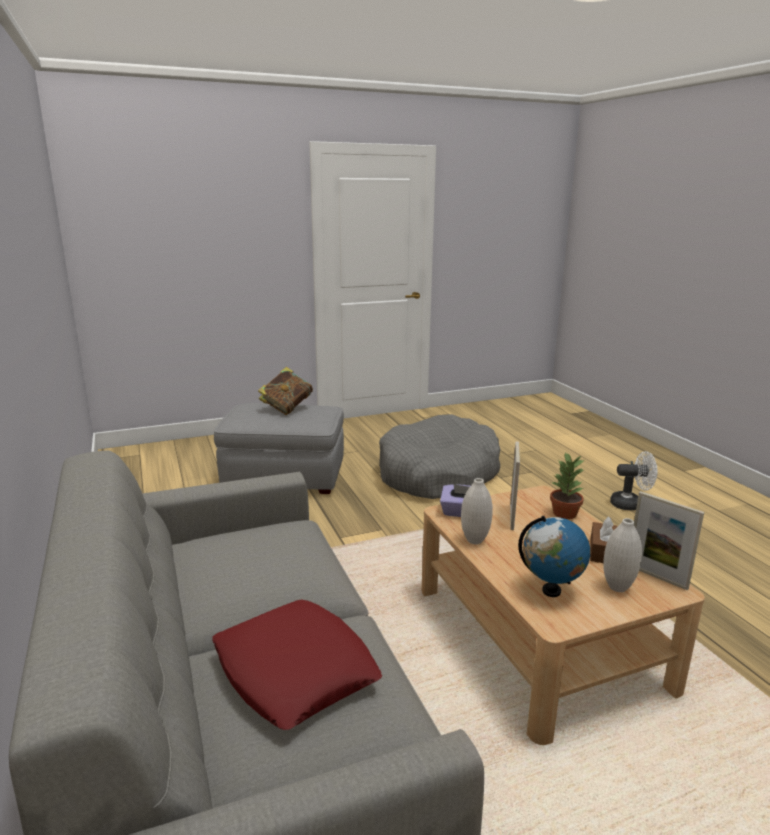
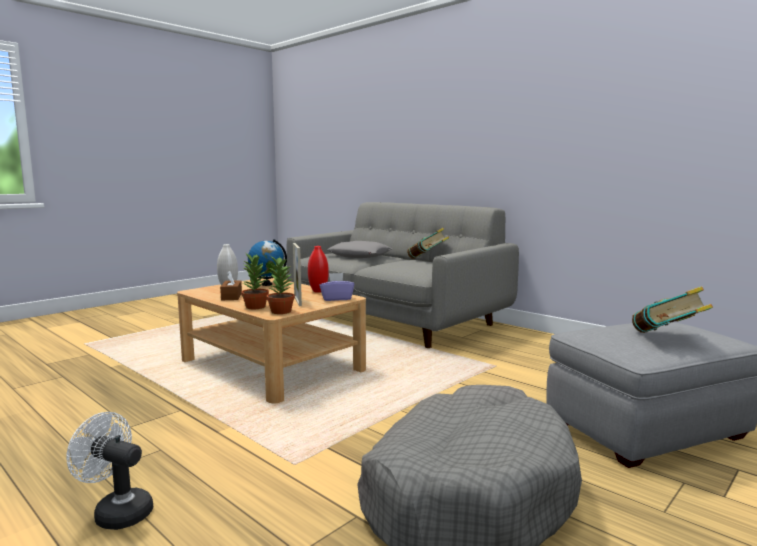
camera: 155 degrees right, 10 degrees down
(194, 590) = (427, 259): none -> book
(294, 670) = (359, 255): red pillow -> grey pillow
(474, 540) = (318, 291): white vase -> red vase
(535, 497) = (280, 311): none -> potted plant
(630, 504) = (117, 512): white fan -> white fan turned 45 degrees clockwise
(656, 576) = (201, 293): picture frame -> none

